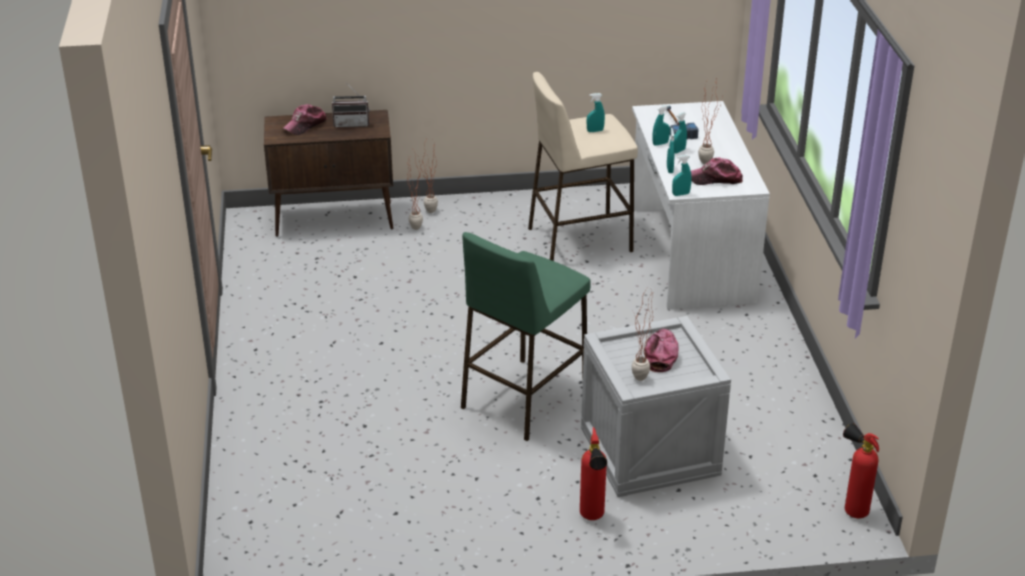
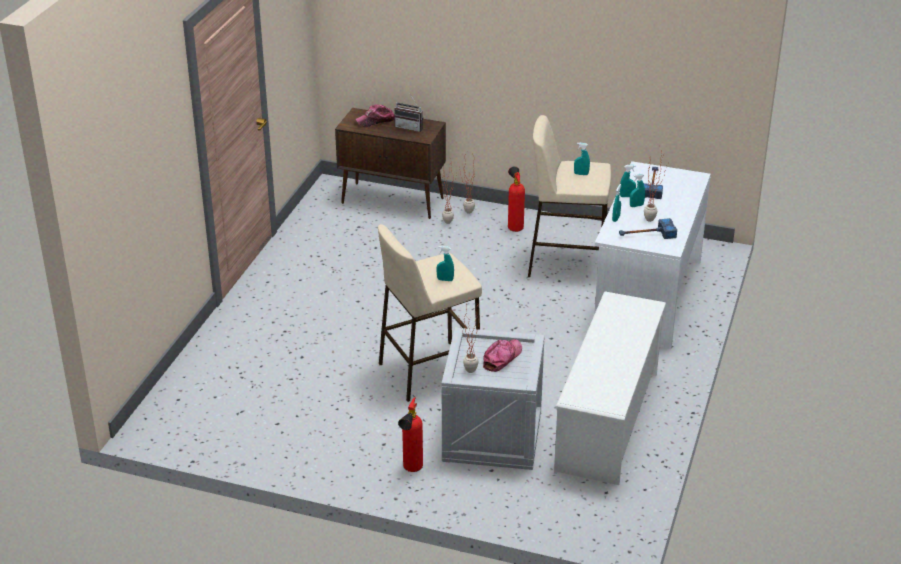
camera: 25 degrees right, 0 degrees up
(523, 399) = (428, 371): green stool -> beige stool
(681, 194) = (607, 240): turquoise spray bottle -> turquoise spray bottle (445, 280)
(715, 179) = (646, 234): cap -> hammer
(756, 397) = (608, 421): none -> white shoe rack
(852, 509) = (614, 526): fire extinguisher -> fire extinguisher (514, 227)

